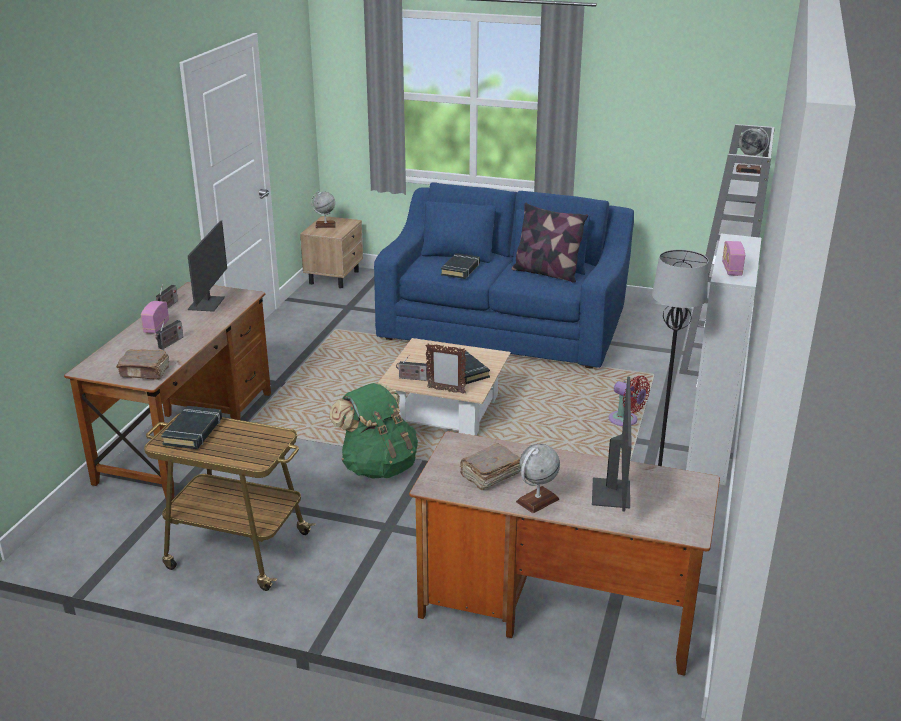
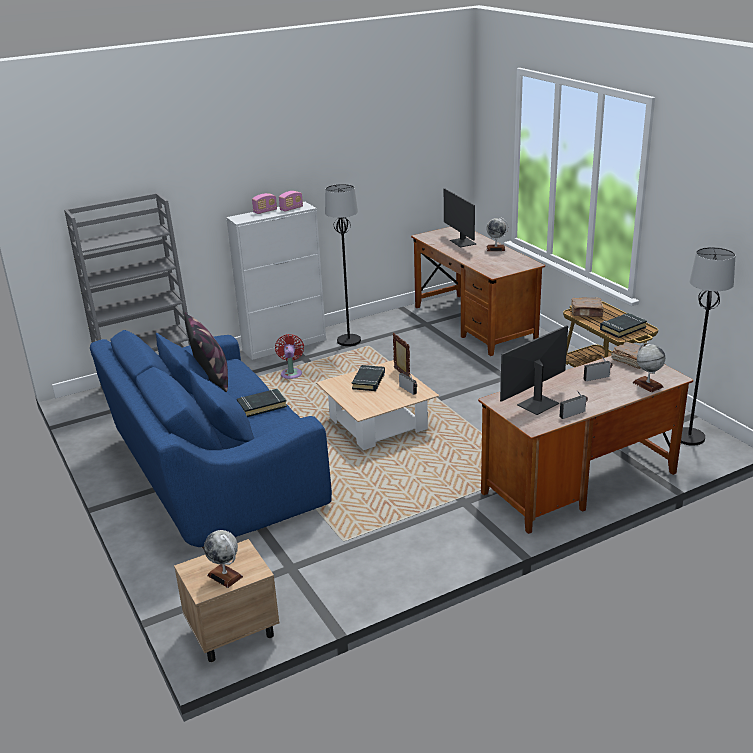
camera: 135 degrees left, 0 degrees up
(91, 539) = (689, 437): none -> black floor lamp
(156, 327) = (597, 396): radio -> radio (265, 211)
(378, 466) = (471, 408): green backpack -> none
(489, 475) = (501, 260): brown book -> brown book (587, 313)
(612, 493) = (462, 242): monitor -> monitor turned 75 degrees counterclockwise
(748, 170) = (98, 241): globe -> globe (647, 385)

